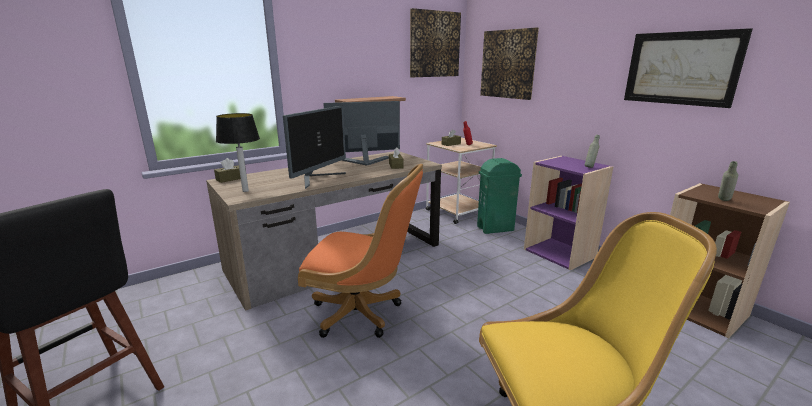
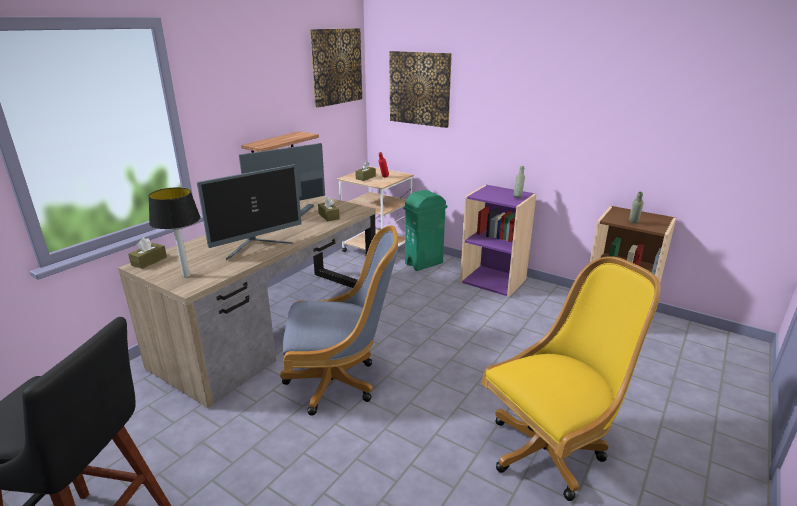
camera: 20 degrees left, 5 degrees up
(318, 178) = (257, 246): monitor -> monitor turned 45 degrees clockwise
(364, 314) = (340, 382): orange office chair -> blue office chair
(681, 68) = (589, 104): picture -> none

